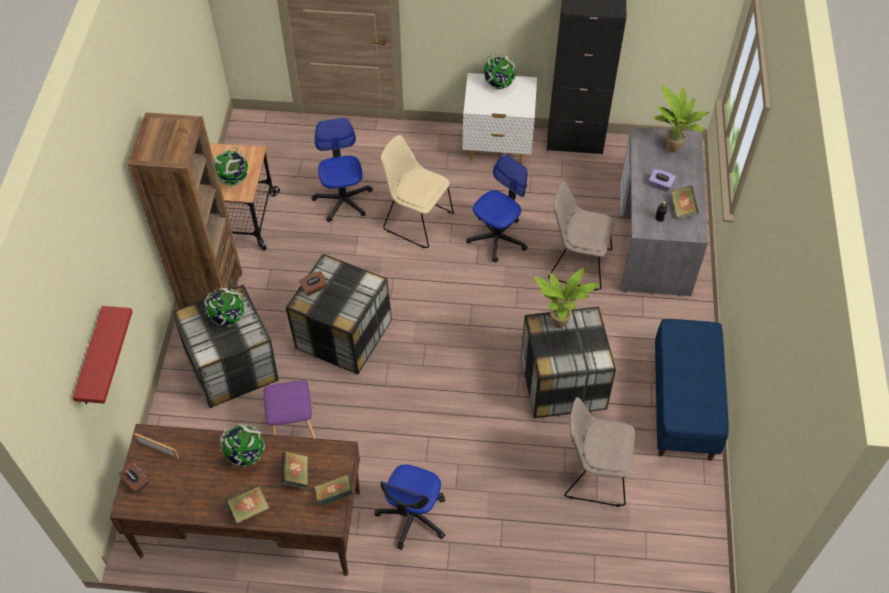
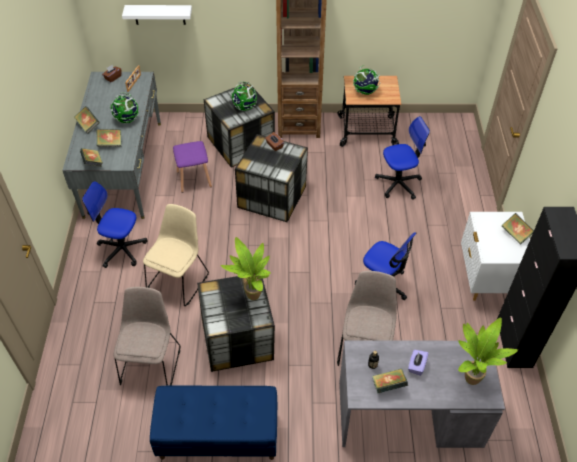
camera: 85 degrees right, 5 degrees down
(92, 360) = (159, 14): red shelf -> white shelf
(251, 523) = (123, 168): brown desk -> grey desk
(416, 220) = (389, 230): beige chair -> beige chair (179, 280)
(498, 84) = (515, 234): globe -> book

